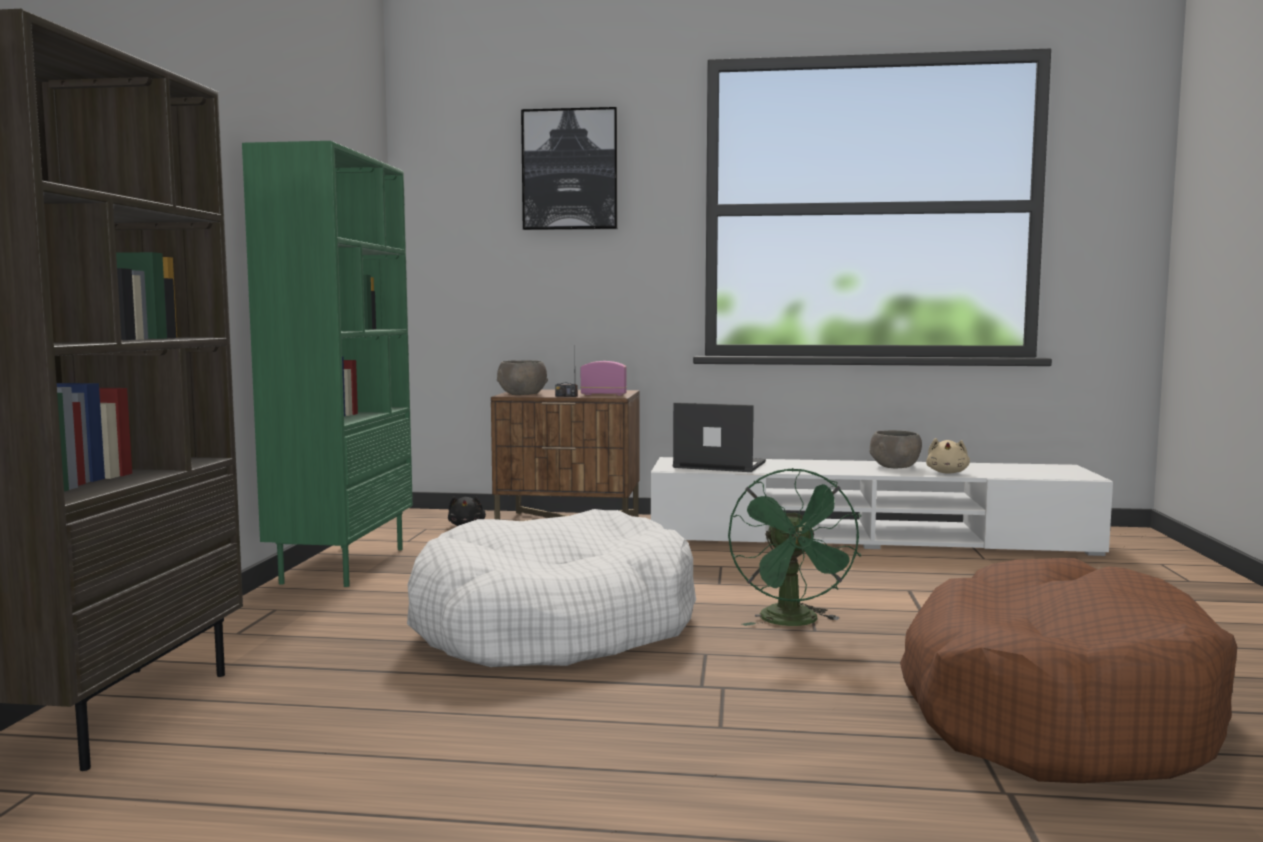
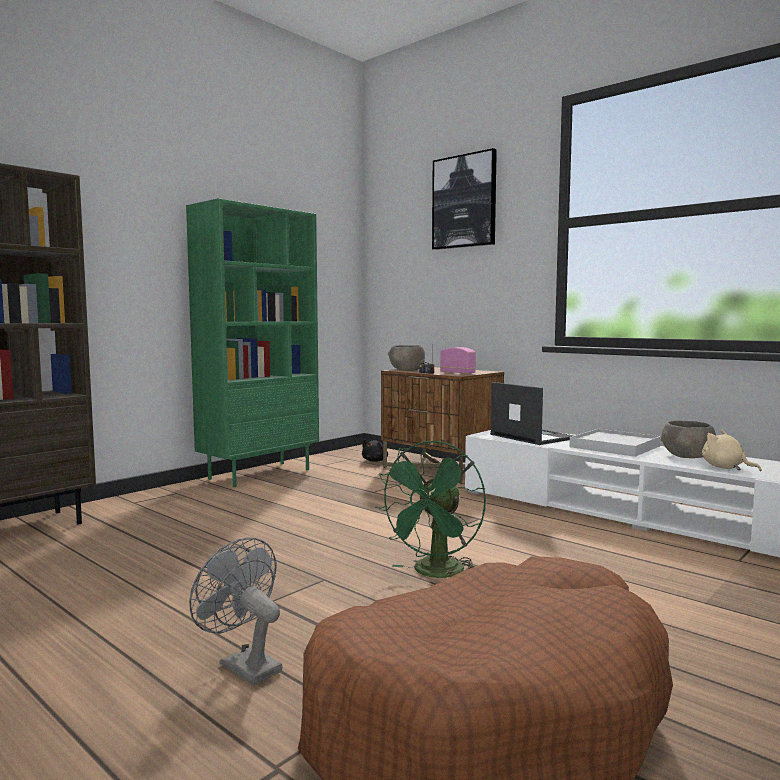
camera: 35 degrees right, 0 degrees up
(554, 626) = (280, 536): white dog bed -> none
(810, 741) = (243, 665): none -> grey fan
(818, 465) = (614, 446): none -> white tray
(947, 473) = (725, 468): beige plush toy -> beige plush toy turned 90 degrees clockwise

